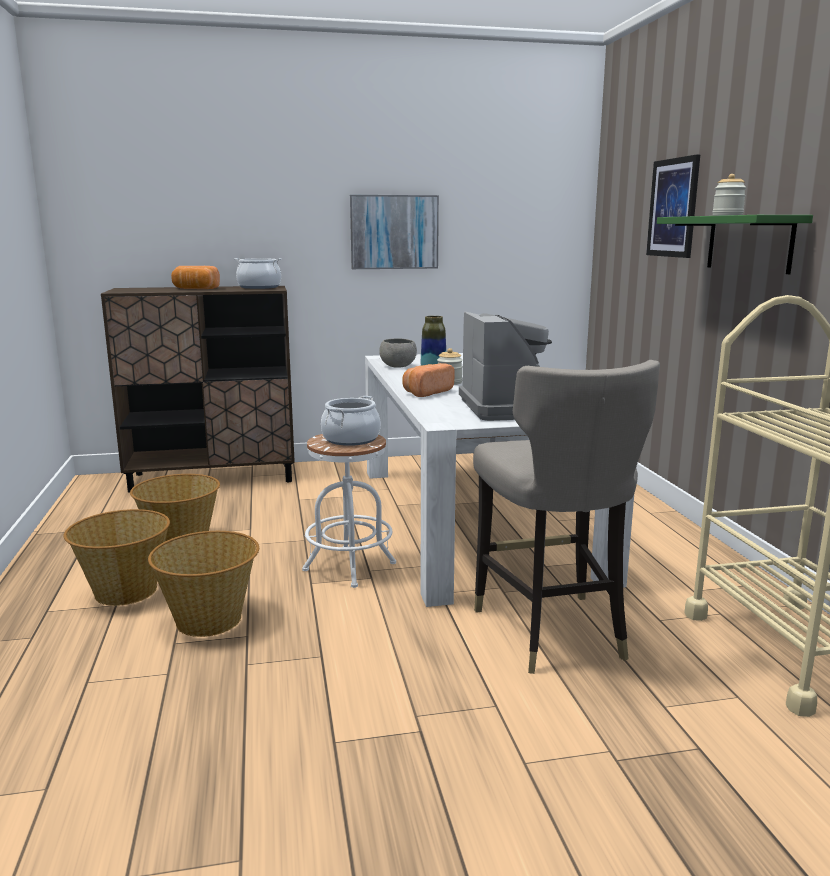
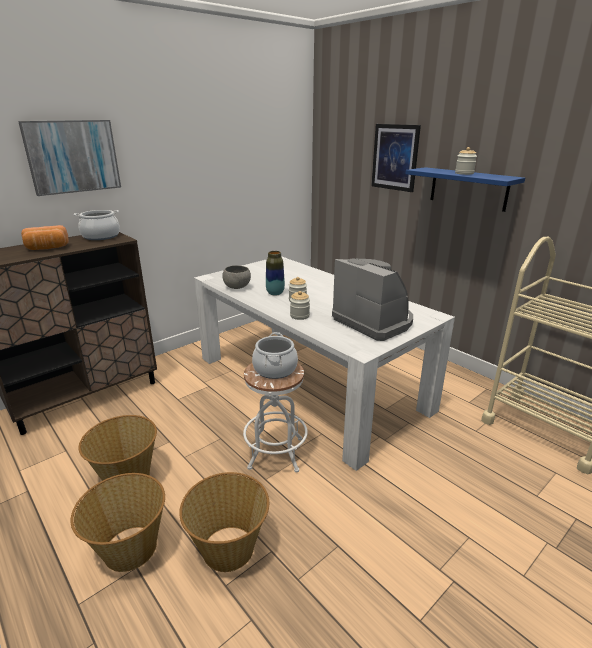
camera: 30 degrees left, 10 degrees up
(394, 232) = (191, 176): picture -> picture (73, 156)
(426, 392) = (299, 316): bread -> jar
(551, 633) = (439, 463): grey stool -> none
(749, 243) = (468, 188): green shelf -> blue shelf

